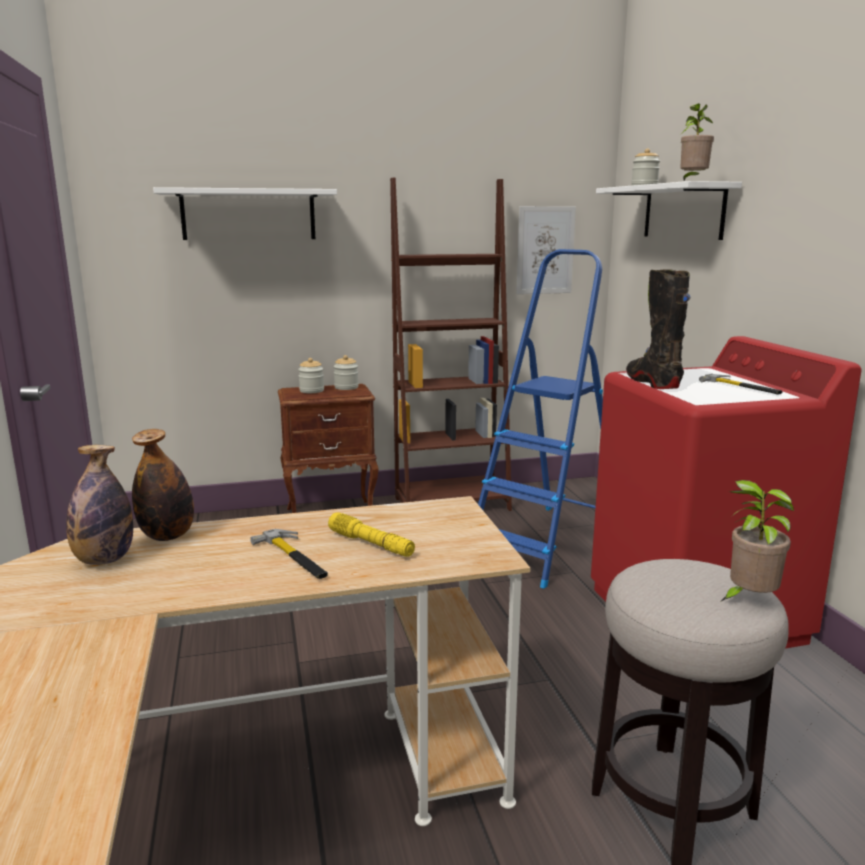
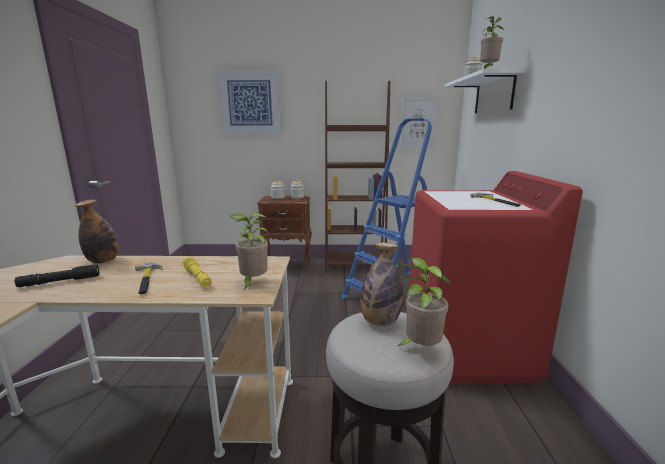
camera: 15 degrees right, 0 degrees up
(104, 560) = (56, 270): bottle -> bottle (380, 321)
(145, 578) = (60, 282): none -> black flashlight
(248, 215) = (250, 102): white shelf -> picture
(466, 542) = (253, 282): none -> potted plant
(653, 383) = (437, 196): black boot -> none

